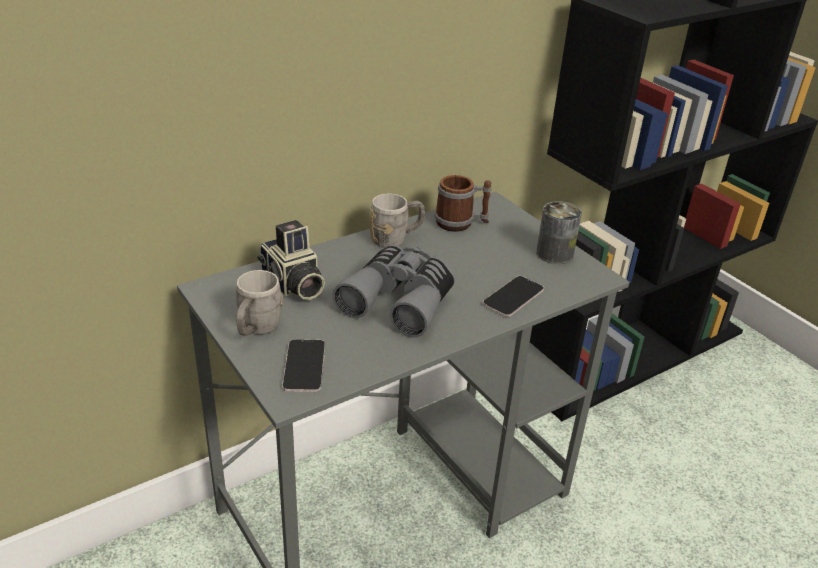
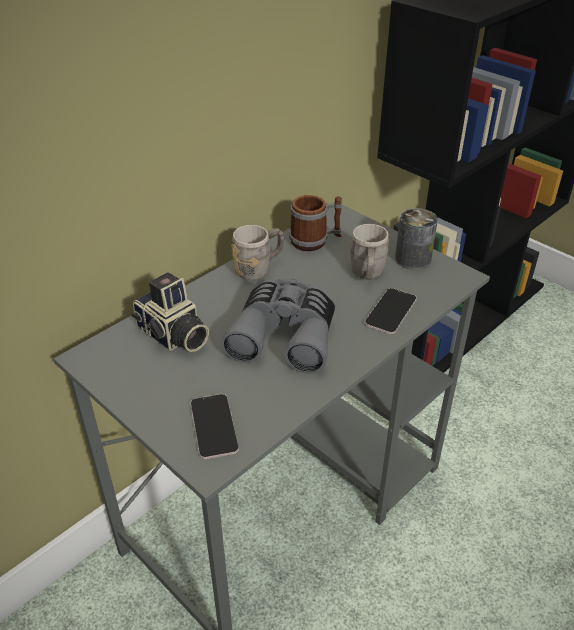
camera: 10 degrees left, 5 degrees up
(256, 329) = (152, 394): grey mug -> grey mug (367, 275)

